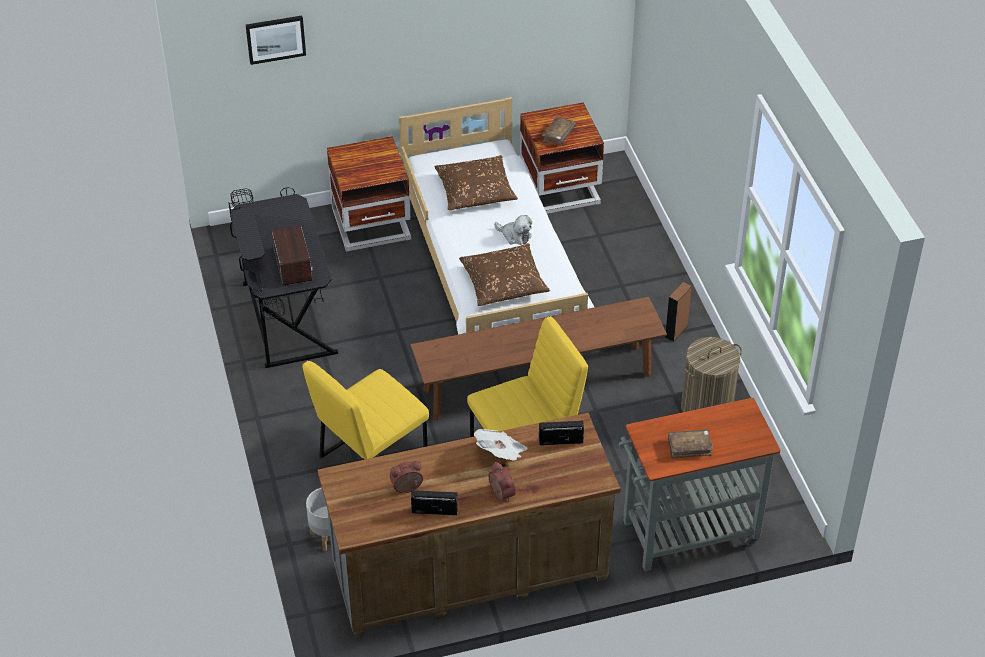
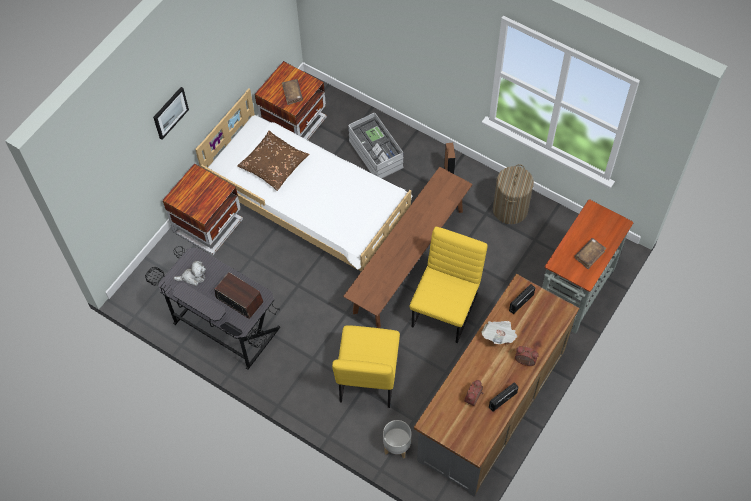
camera: 40 degrees left, 15 degrees up
(275, 39) = (116, 159): picture -> picture (170, 112)
(504, 282) = (353, 215): brown pillow -> none
(515, 235) = (328, 179): plush toy -> plush toy (193, 277)
(616, 266) = (376, 153): none -> grey storage box

